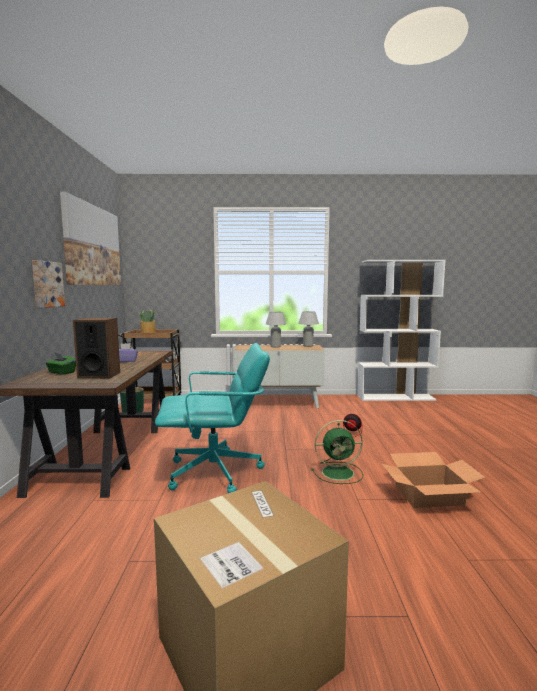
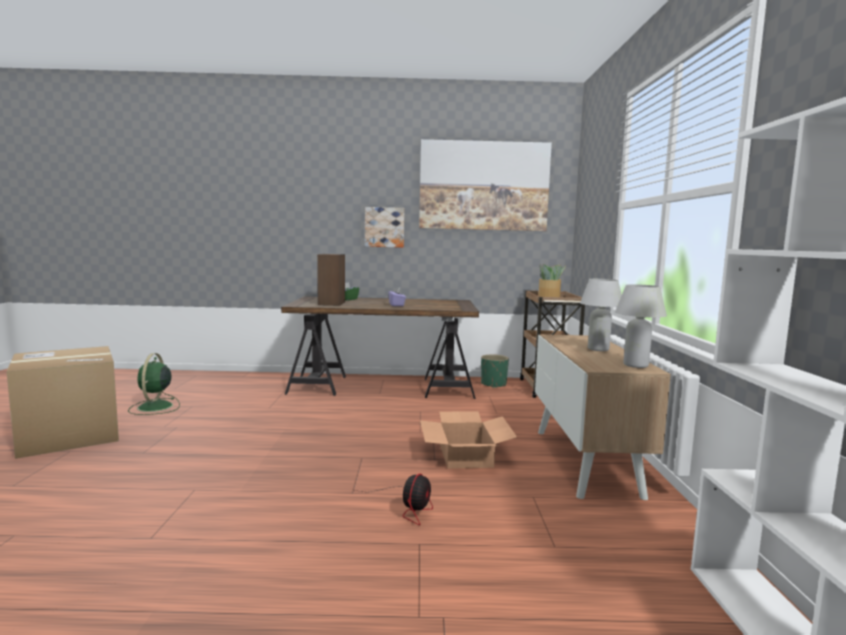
camera: 90 degrees right, 0 degrees up
(215, 473) = (309, 423): turquoise office chair -> none
(339, 472) = (269, 486): green fan -> green fan (154, 407)
(429, 495) = (153, 546): cardboard box -> cardboard box (465, 455)

